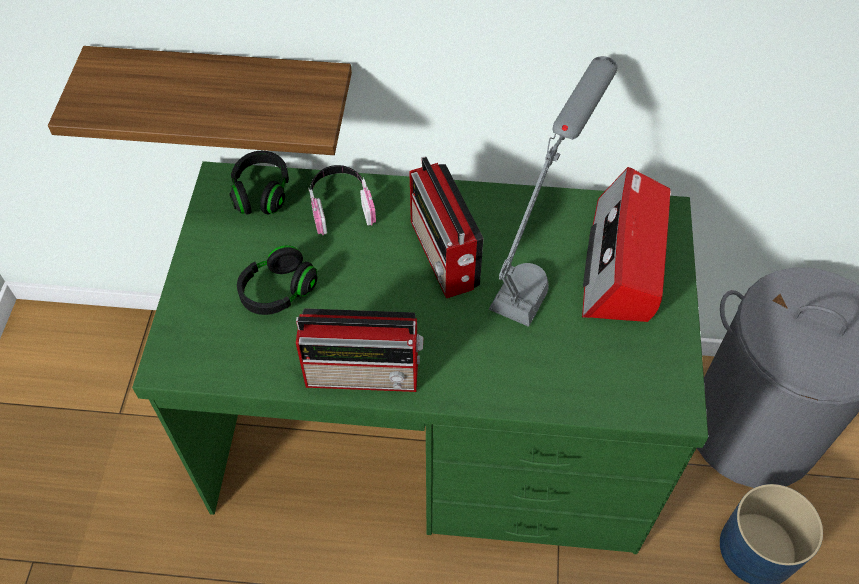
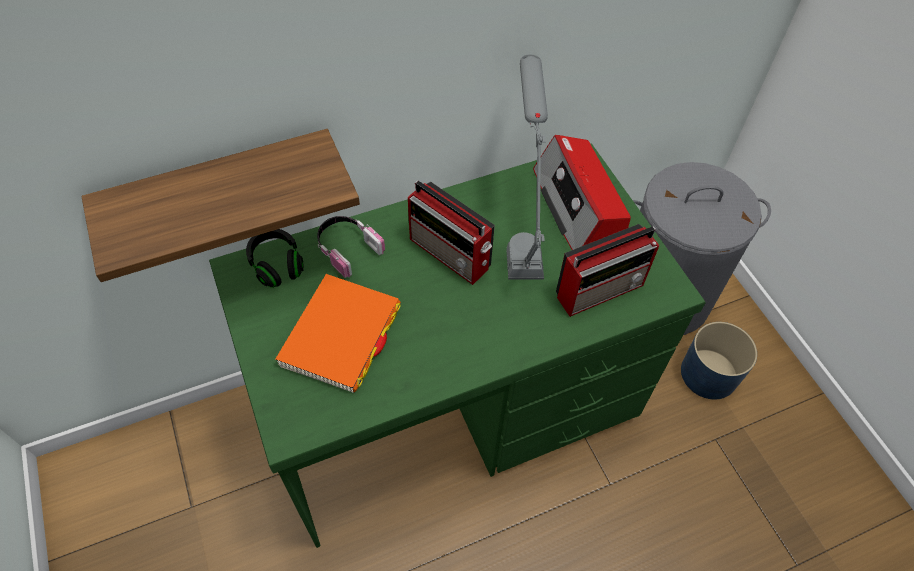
camera: 30 degrees left, 0 degrees up
(278, 291) = (341, 335): black headphones -> orange book
(365, 374) = (449, 367): radio -> radio (601, 289)

